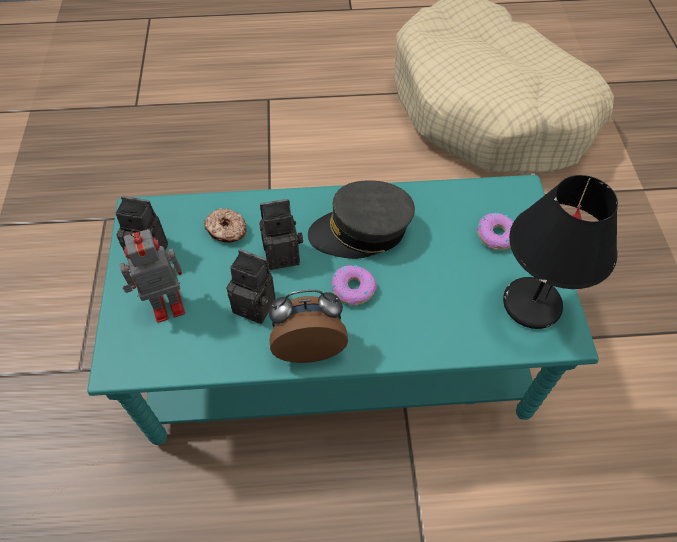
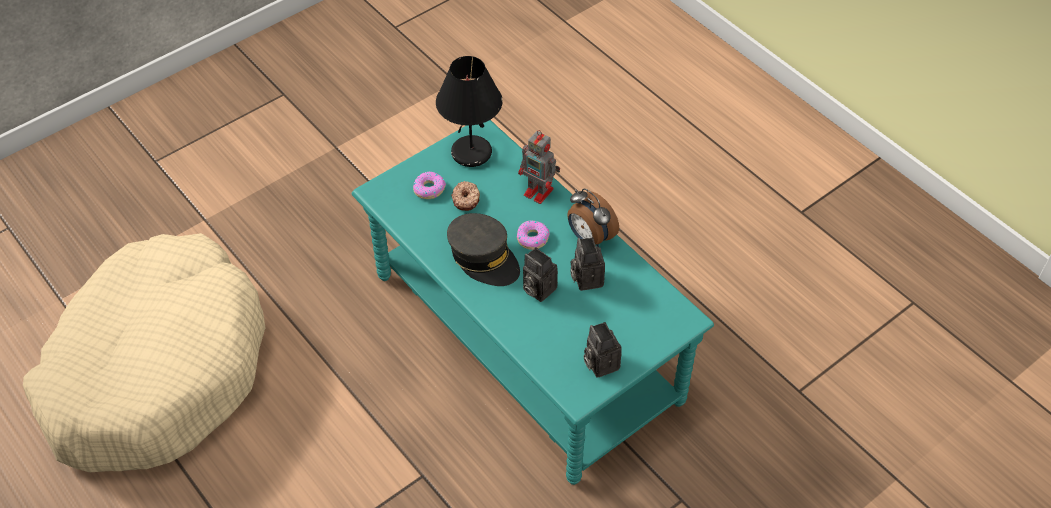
camera: 125 degrees left, 5 degrees down
(165, 305) = (630, 325): toy robot -> toy robot (540, 192)
(226, 230) = (547, 332): donut -> donut (466, 199)

